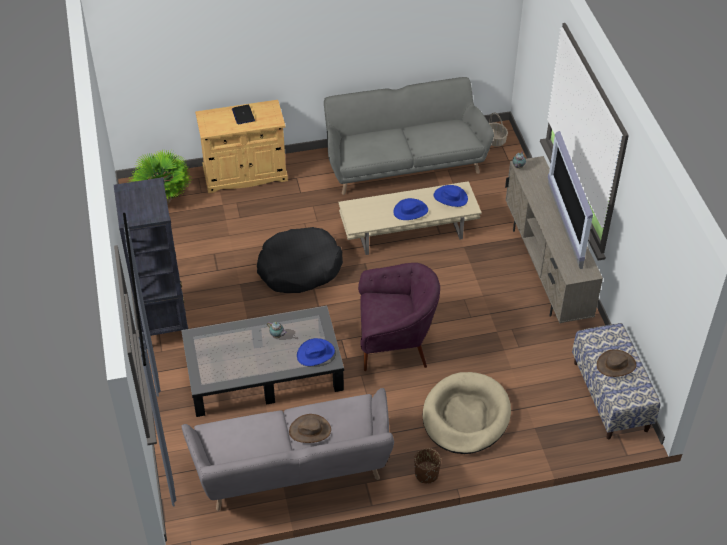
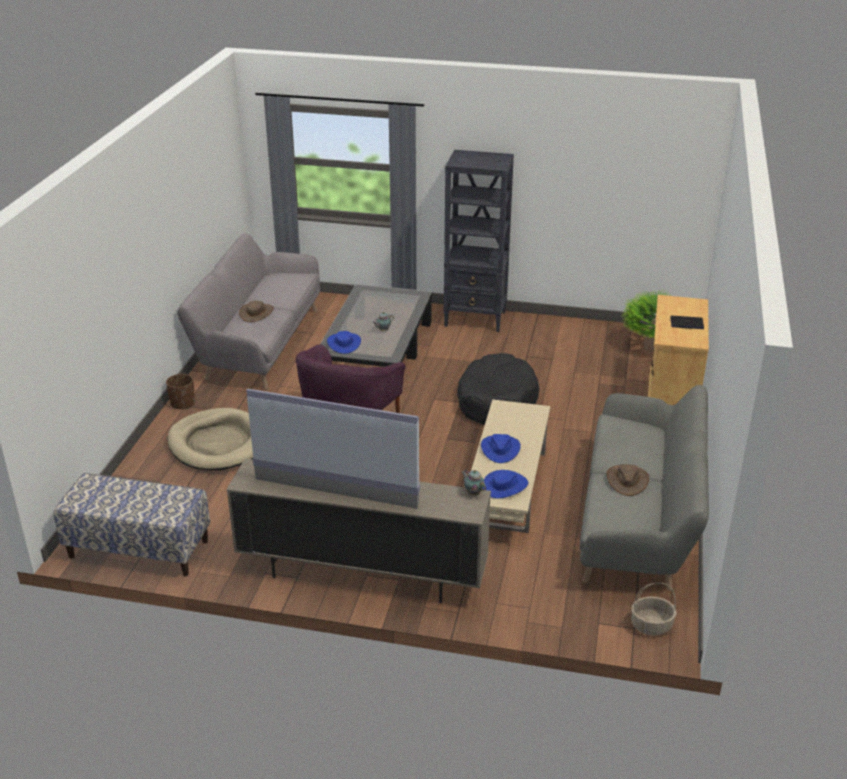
camera: 115 degrees right, 15 degrees down
(616, 365) = (131, 498): brown hat -> brown hat (627, 480)

